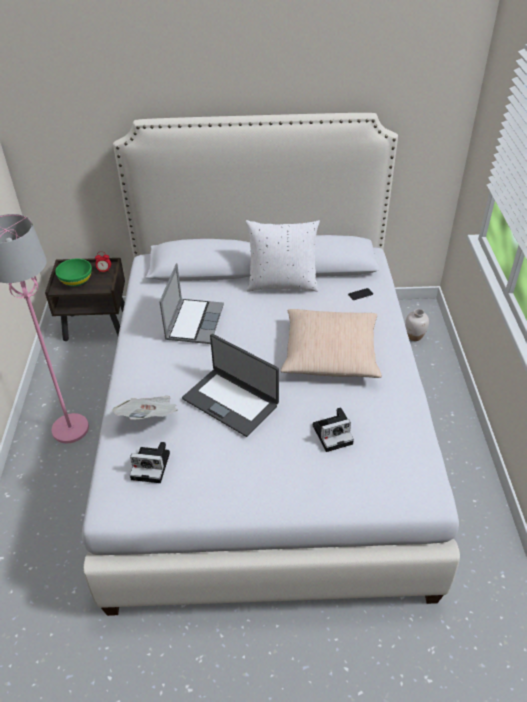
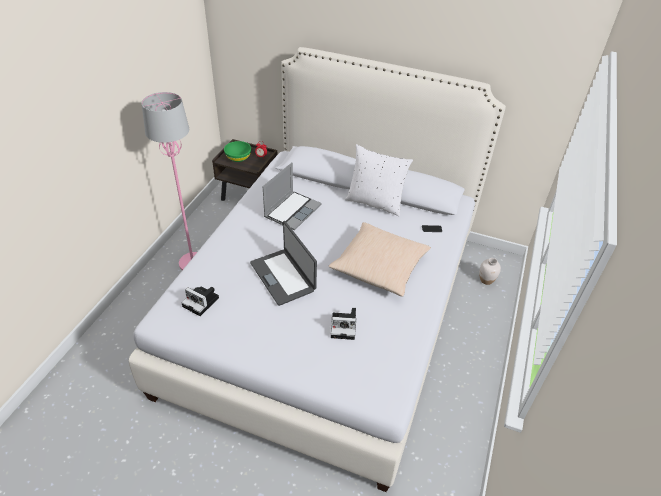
camera: 20 degrees right, 0 degrees up
(150, 418) = (221, 269): newspaper -> none

